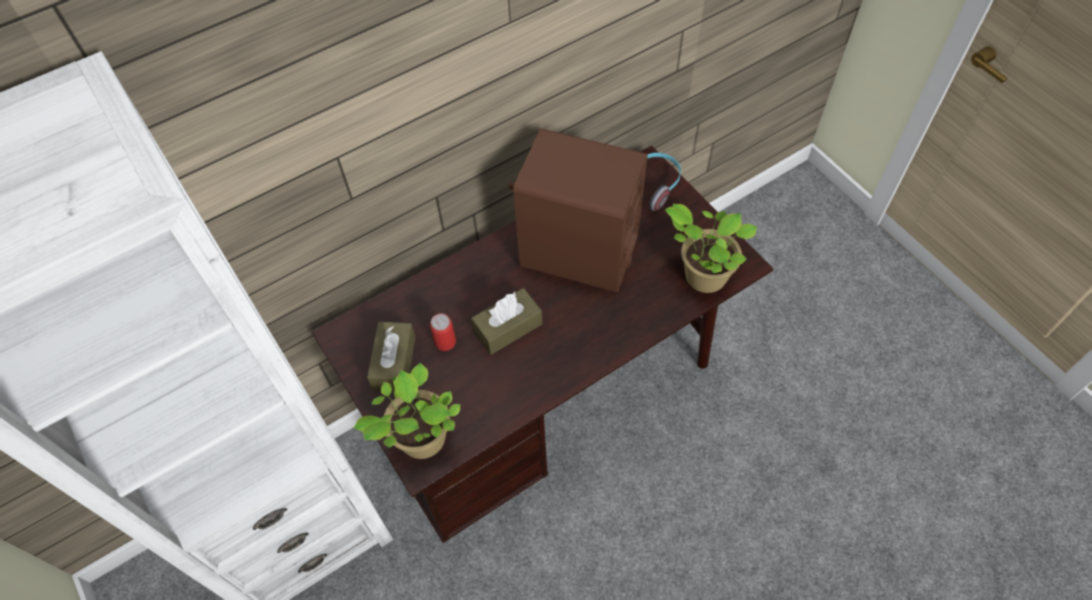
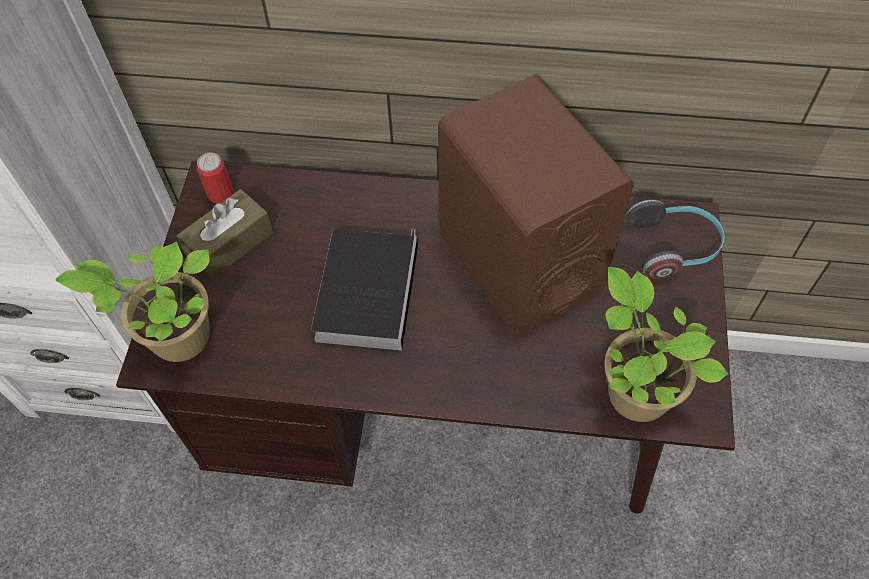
camera: 40 degrees right, 0 degrees up
(445, 342) = (294, 258): can -> can (220, 194)
(508, 328) = (367, 289): brown tissue box -> book

